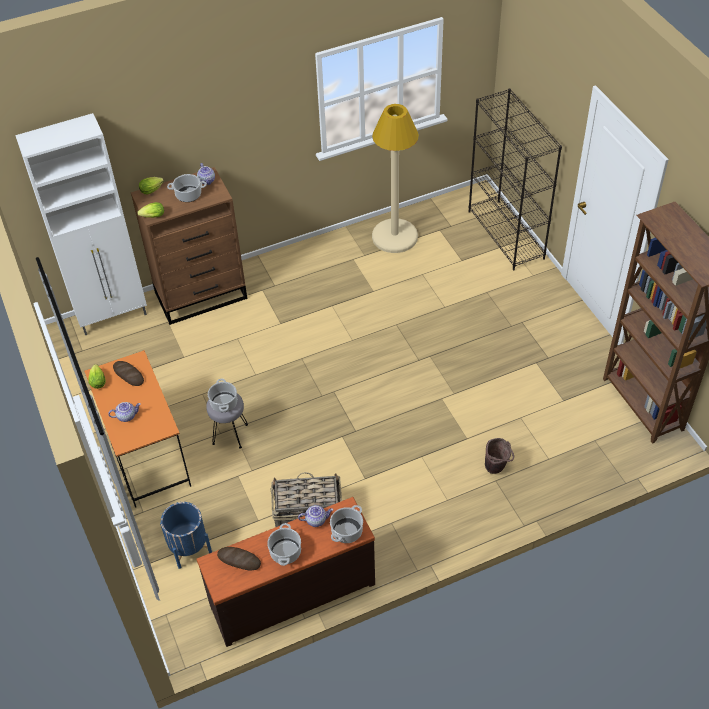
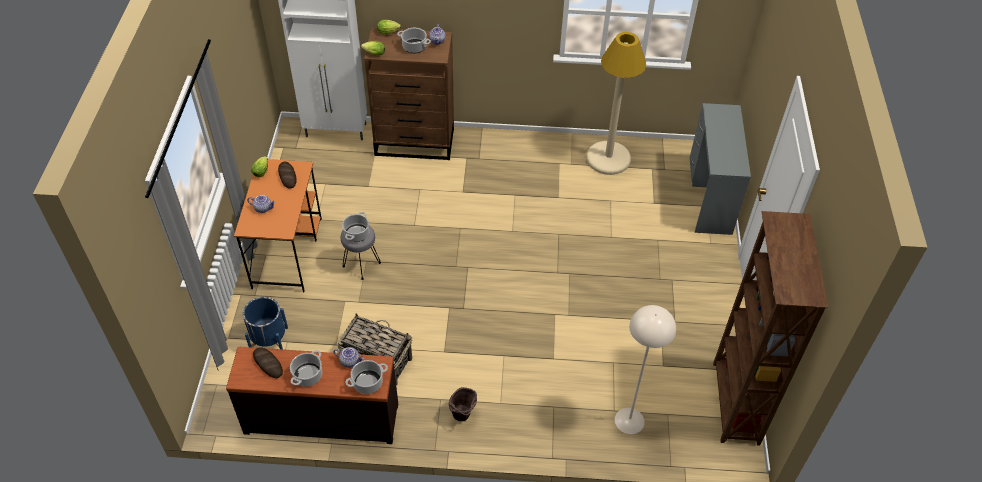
camera: 25 degrees right, 0 degrees up
(497, 468) = (562, 397): brown bucket -> brown bucket (463, 417)
(506, 235) = (710, 197): black bookcase -> grey desk
(567, 461) = (629, 420): none -> beige floor lamp

